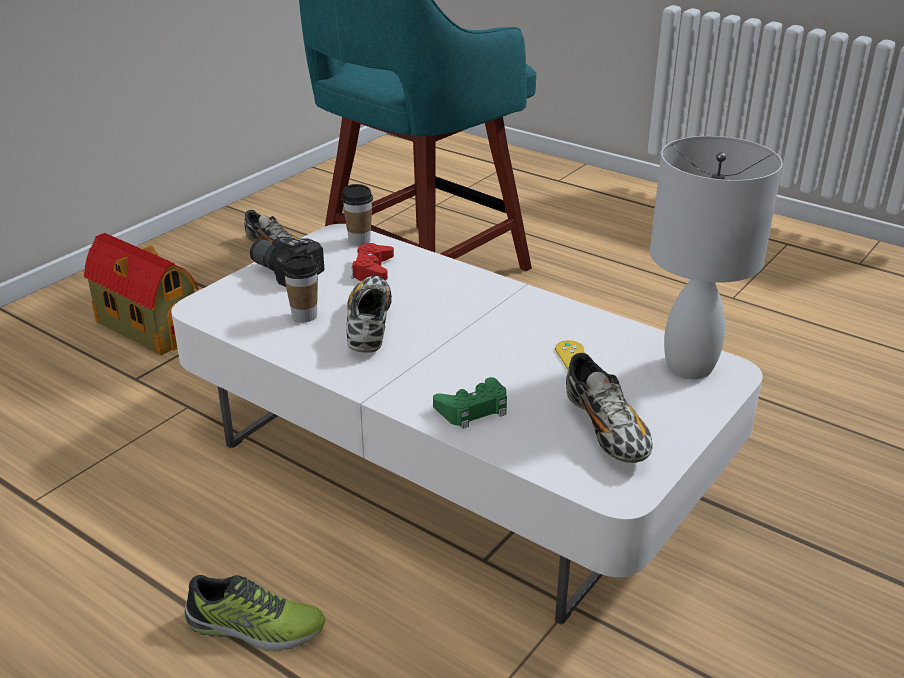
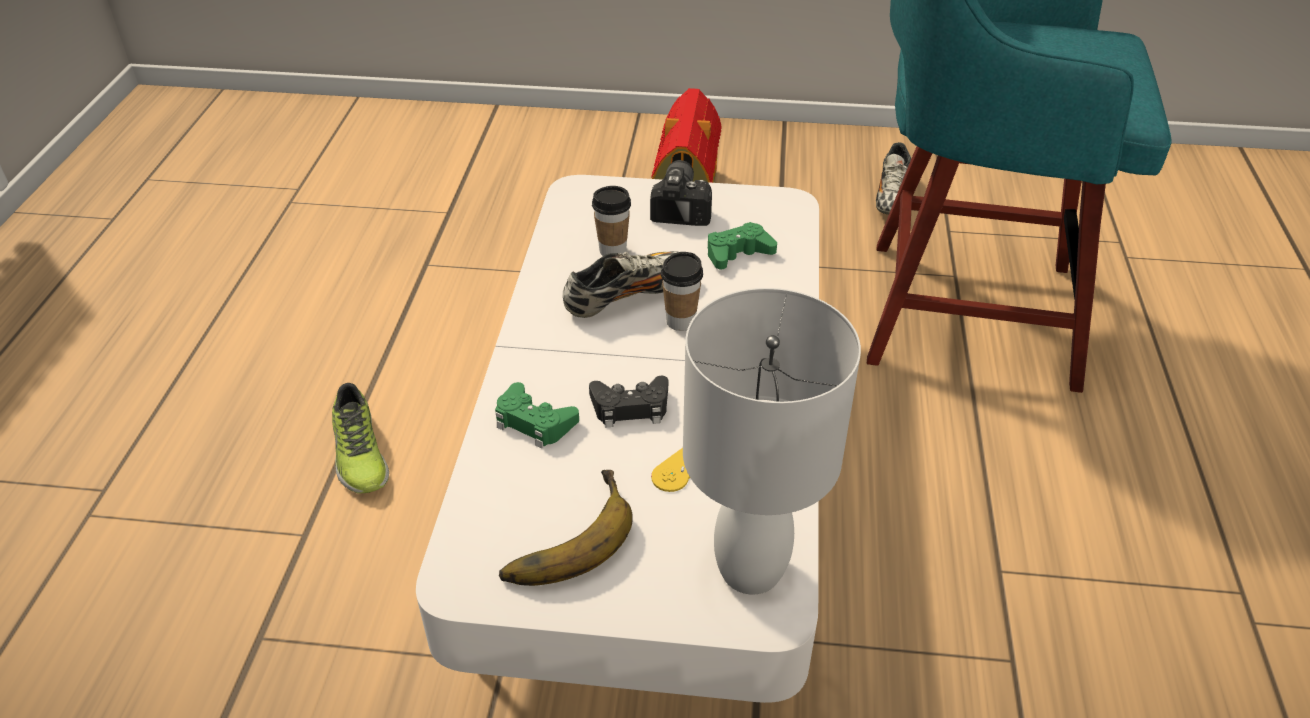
camera: 60 degrees right, 10 degrees up
(359, 240) = (788, 221): cup -> cup (680, 321)
(372, 269) = (738, 253): red game controller -> green game controller
(496, 363) = (630, 407): none -> black game controller
(606, 431) = (563, 536): shoe -> banana

